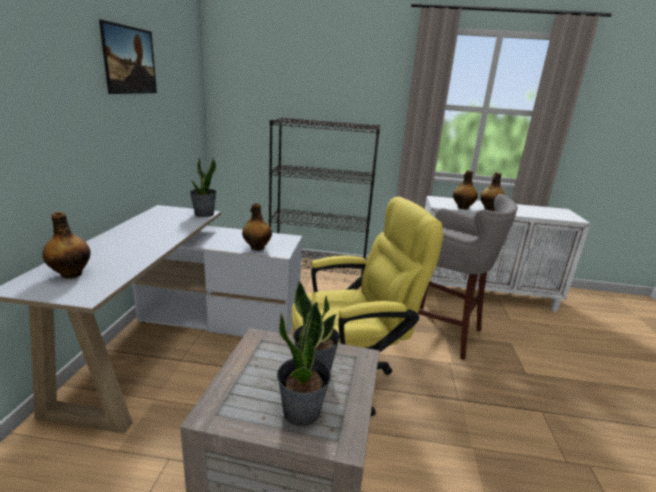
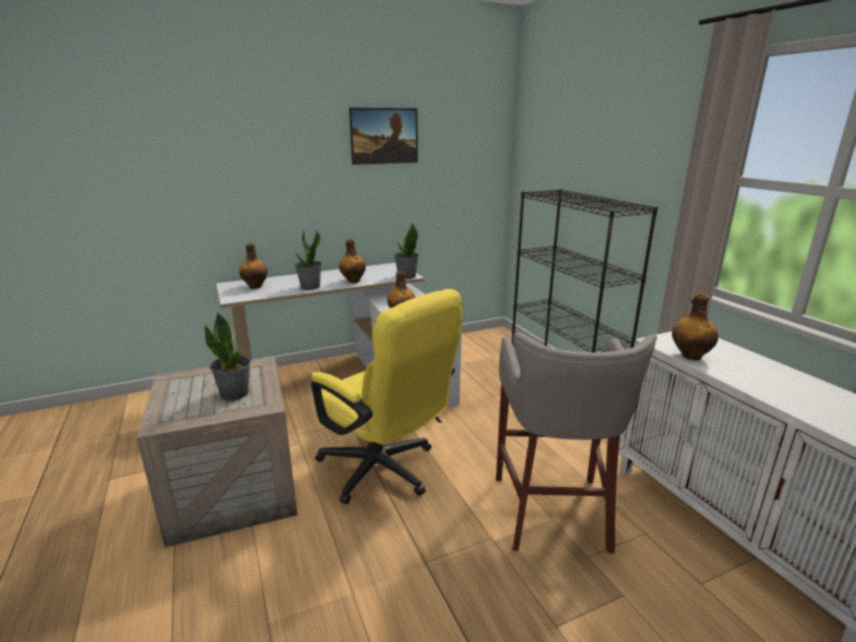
camera: 60 degrees right, 0 degrees up
(302, 412) = (184, 403): potted plant -> potted plant (310, 287)
(489, 209) = (737, 375): bottle -> bottle (353, 281)

